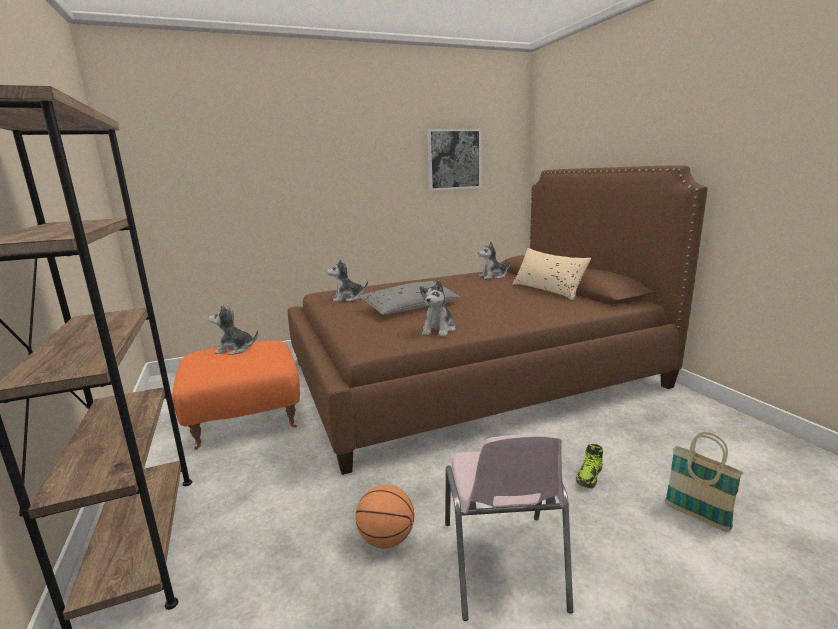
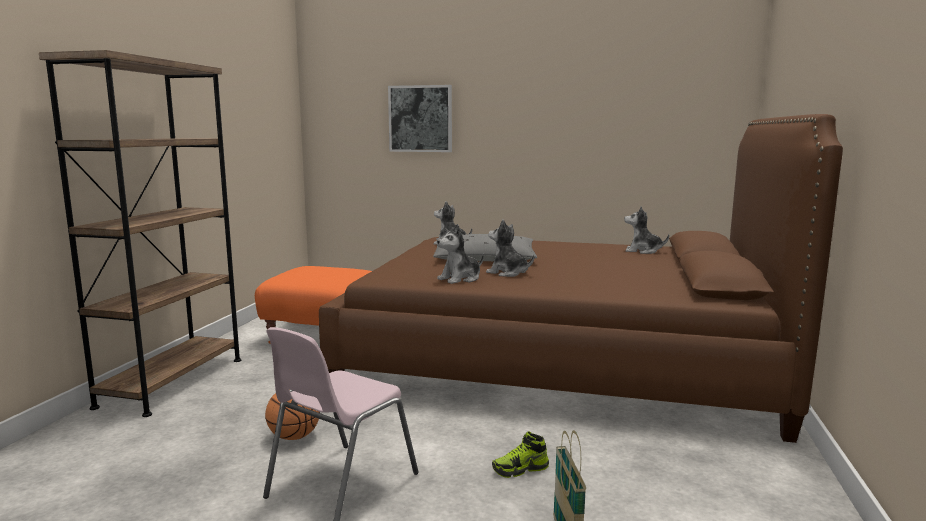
camera: 35 degrees right, 5 degrees down
(235, 349) = (328, 269): plush toy -> plush toy (508, 273)
(454, 159) = (641, 104): picture -> picture (420, 119)
(547, 290) = (667, 272): beige pillow -> none

